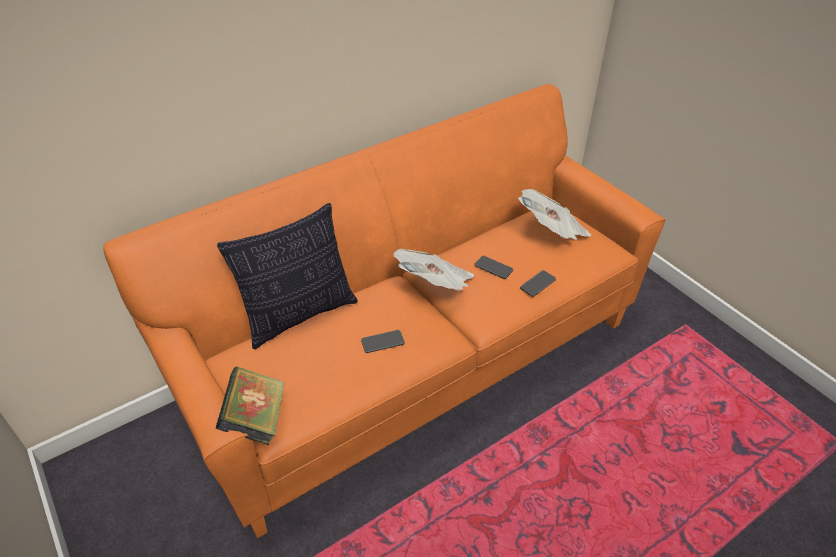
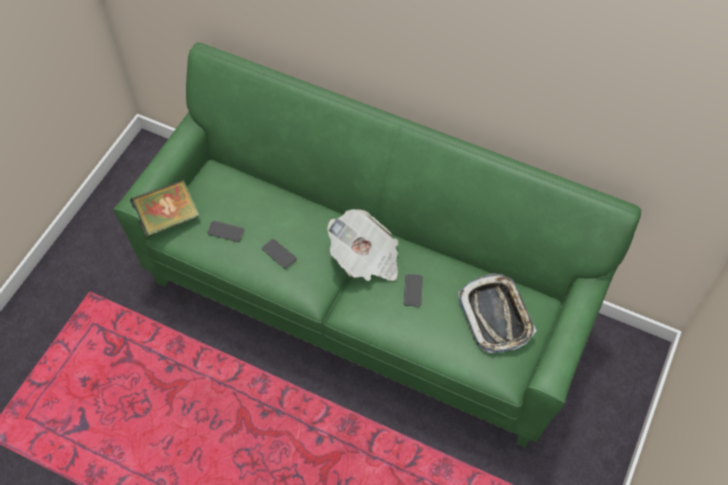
camera: 60 degrees right, 15 degrees up
(299, 315) = (277, 187): pillow -> none
(416, 364) = (364, 301): orange sofa -> green sofa
(538, 284) = (414, 332): phone -> phone (226, 231)
(552, 231) = (496, 316): newspaper -> tray

